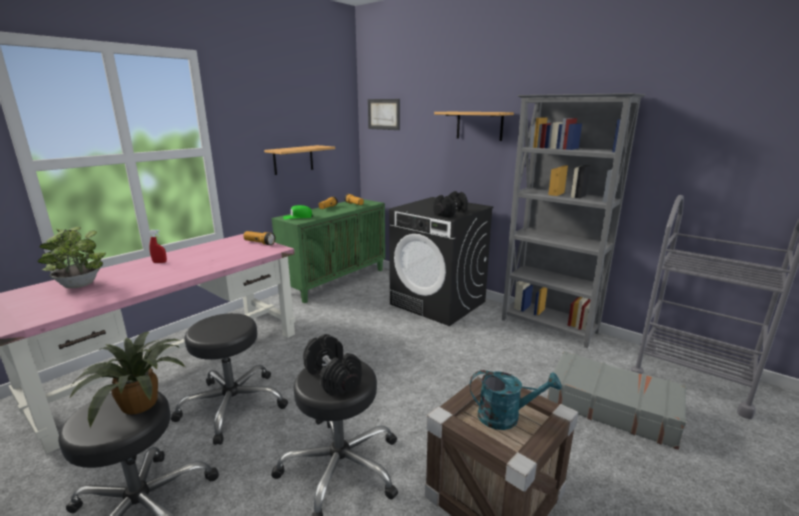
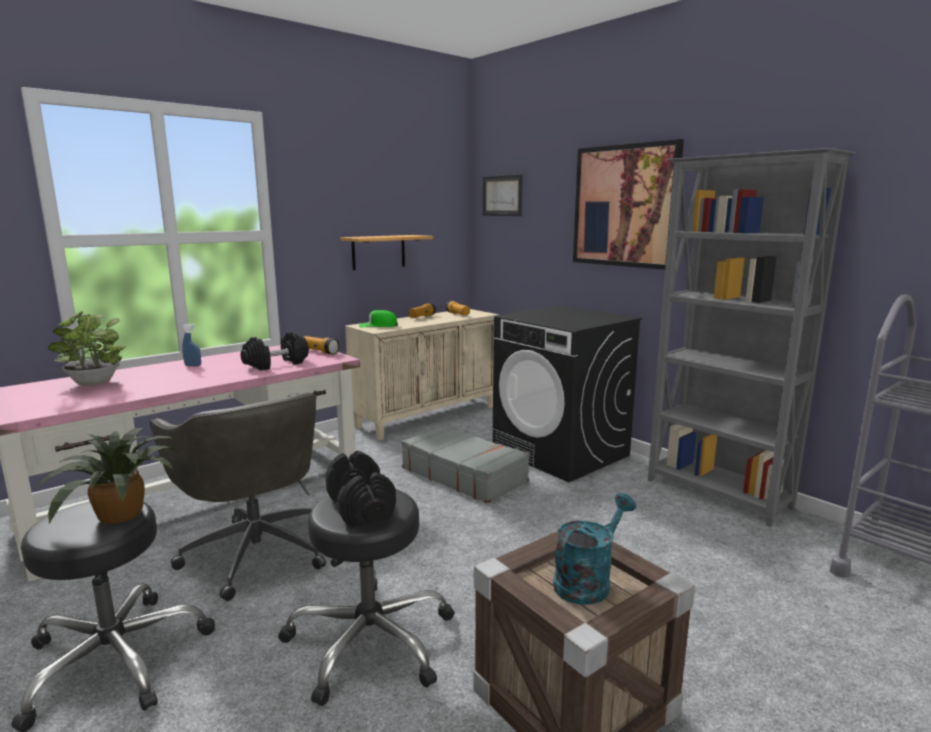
camera: 10 degrees right, 5 degrees down
(160, 262) = (193, 366): red spray bottle -> blue spray bottle
(233, 405) = (255, 551): black stool -> grey office chair
(336, 280) = (428, 416): green cabinet -> beige cabinet
(450, 213) = (575, 323): black dumbbell -> black dumbbell (276, 364)
(479, 125) = (624, 206): shelf -> picture
(506, 416) = (588, 581): turquoise watering can -> turquoise watering can turned 60 degrees counterclockwise
(611, 407) = (788, 609): grey suitcase -> grey suitcase (464, 474)

